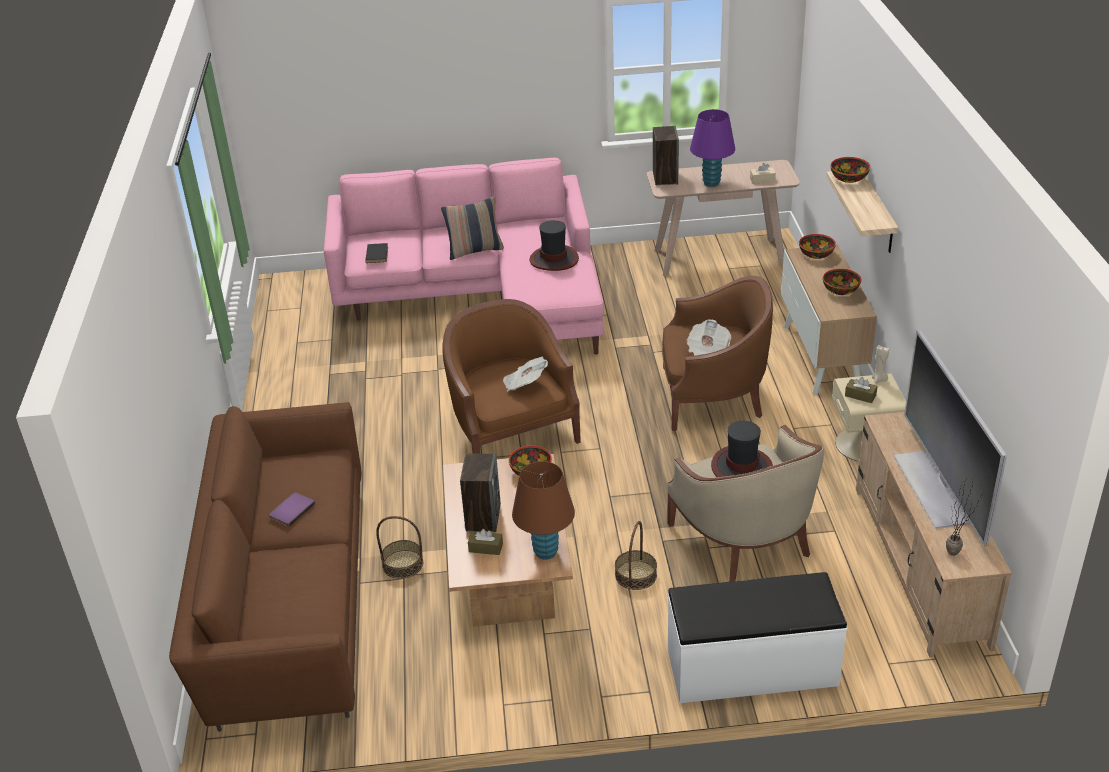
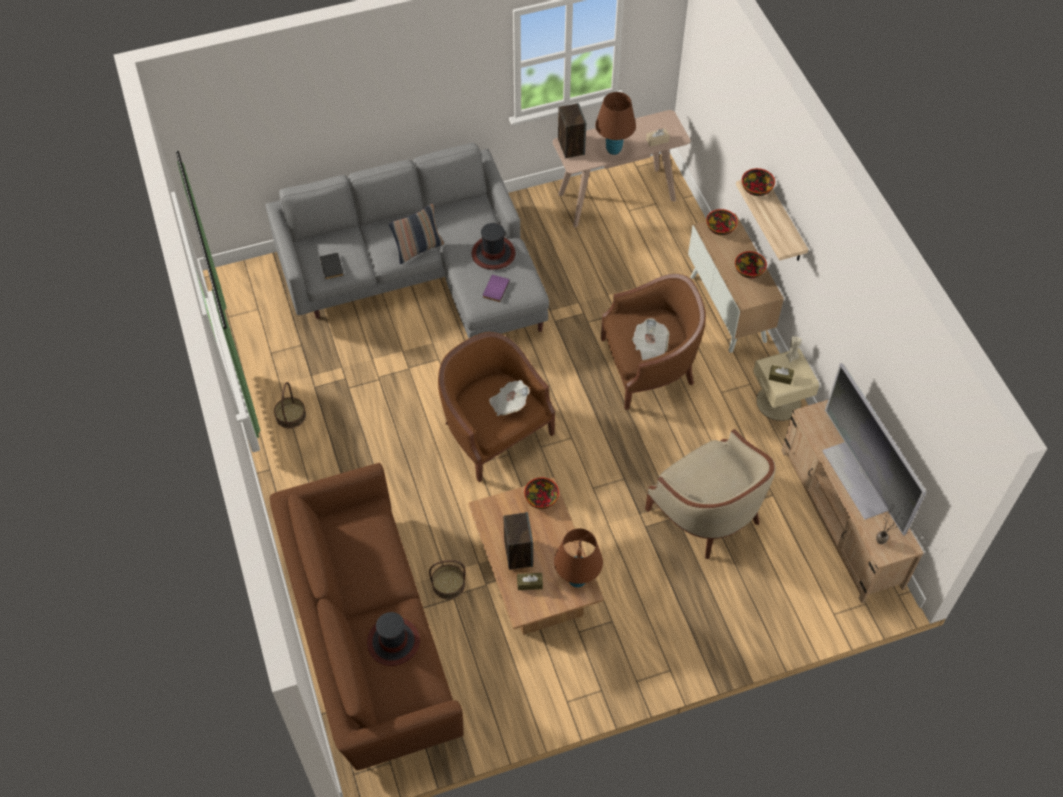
camera: 15 degrees left, 20 degrees up
(291, 510) = (364, 575): purple book -> purple book (495, 289)
(481, 298) = (420, 275): pink sofa -> grey sofa
(635, 575) = (633, 564): basket -> basket (290, 415)
(711, 183) = (613, 150): purple table lamp -> brown table lamp
(741, 467) = (705, 469): hat -> hat (393, 642)
(752, 668) = (739, 636): white bench -> none

